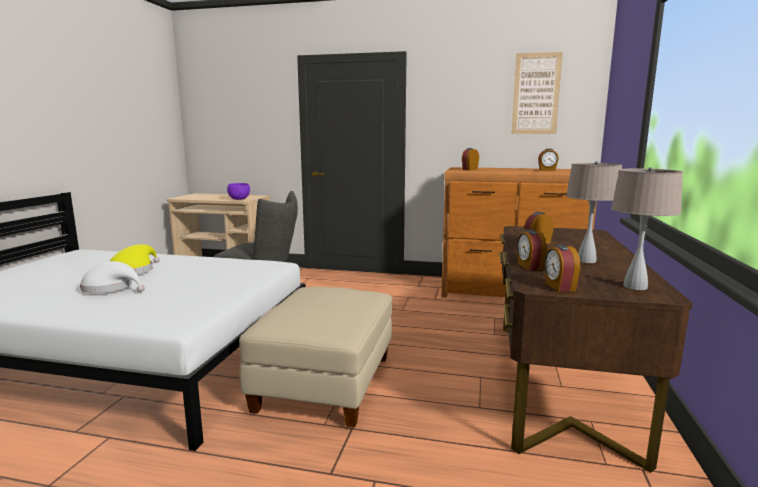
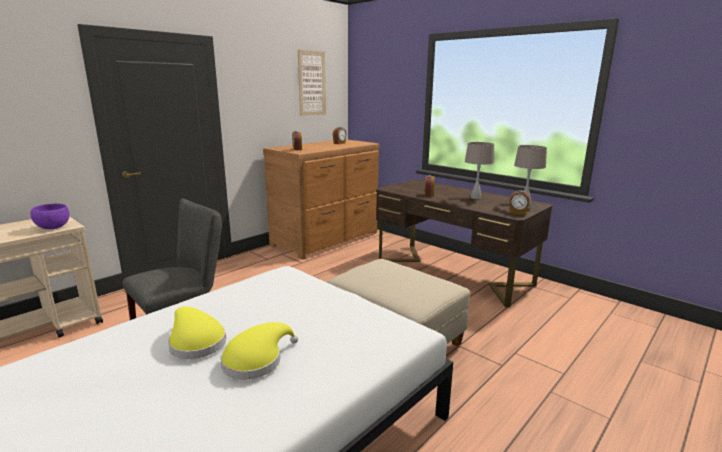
camera: 60 degrees left, 5 degrees up
(111, 288) = (256, 360): white hat -> yellow hat
(529, 266) = (478, 208): alarm clock -> none

